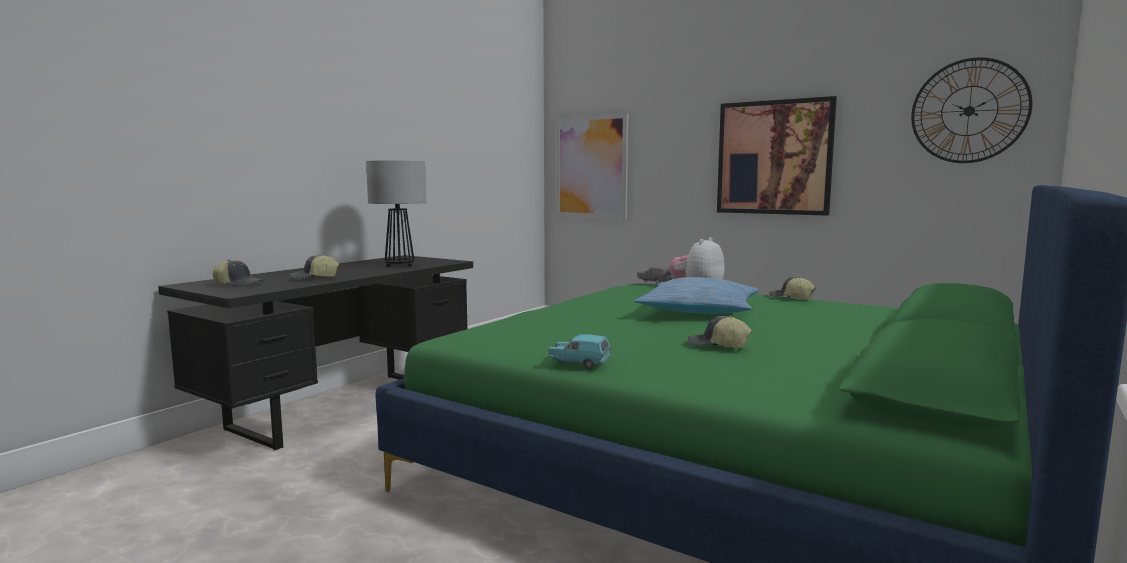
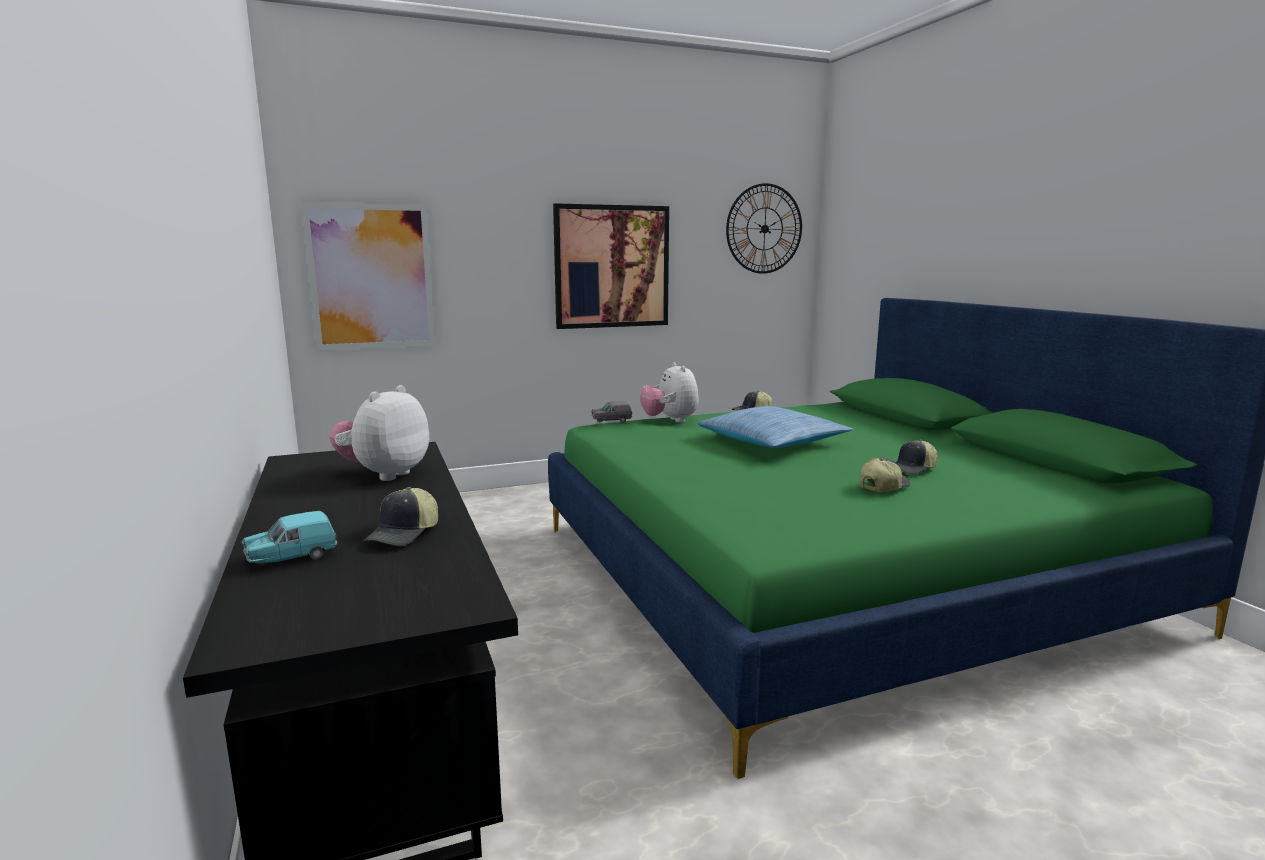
camera: 55 degrees left, 5 degrees up
(239, 284) = (359, 594): cap -> cap (882, 486)
(399, 265) = (384, 474): table lamp -> plush toy
(579, 364) = (936, 520): turquoise toy car -> turquoise toy car (292, 558)

